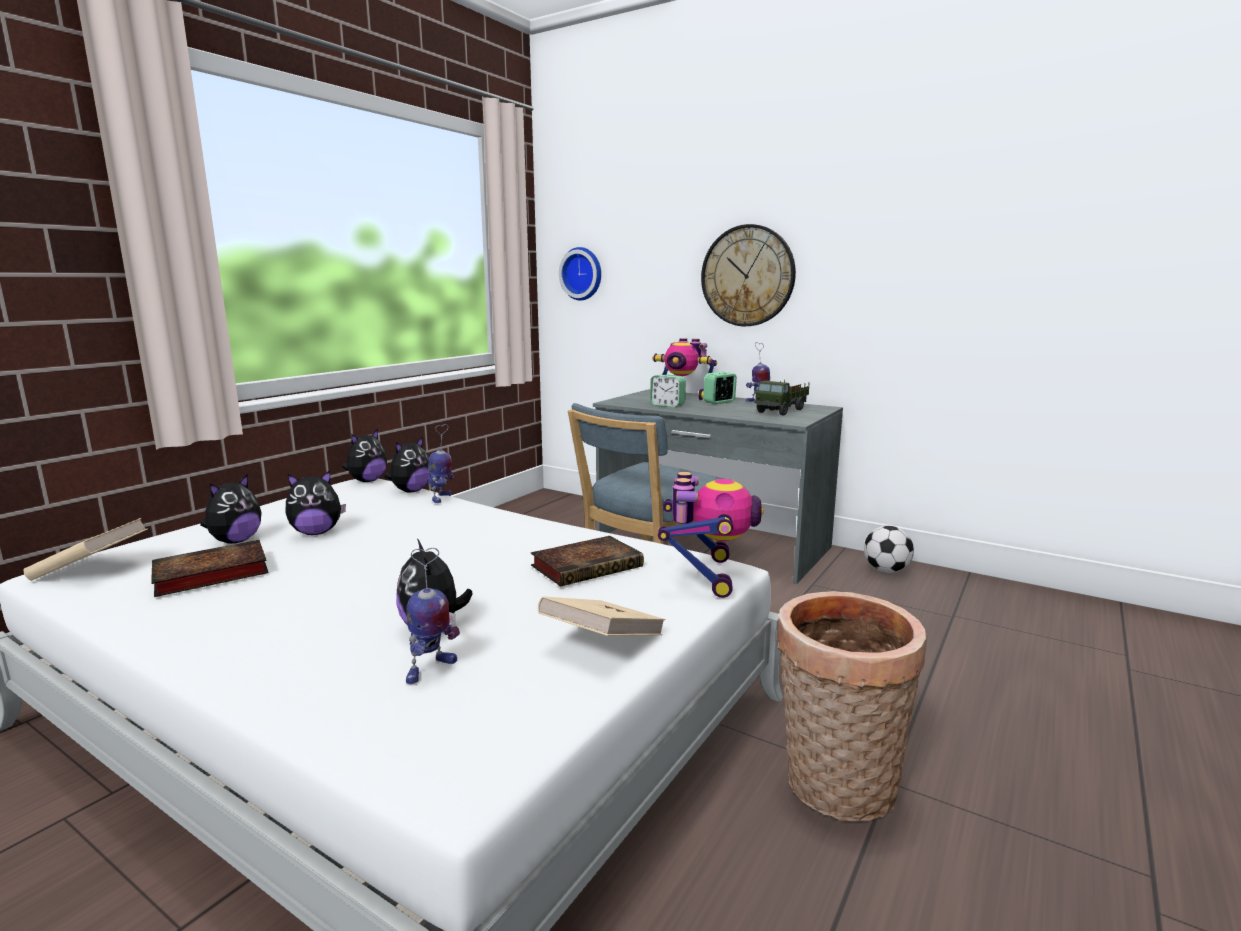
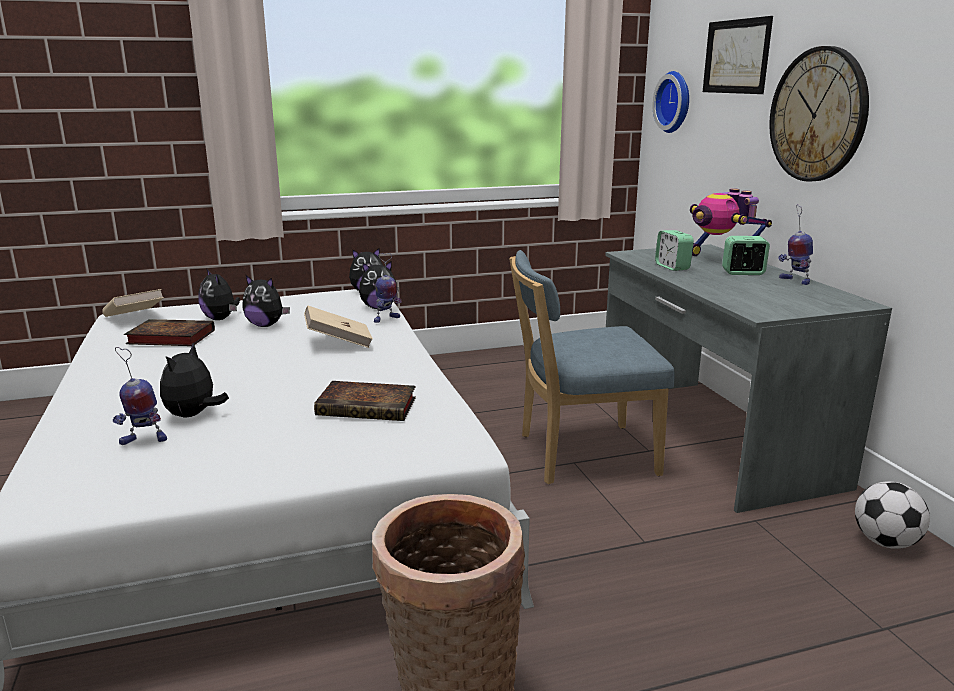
camera: 40 degrees right, 5 degrees up
(235, 541) = (221, 319): plush toy -> plush toy turned 75 degrees clockwise
(603, 642) = (257, 466): beige book -> beige book (338, 342)
(652, 234) = (736, 56): none -> picture
(706, 575) = (434, 447): toy robot -> none
(781, 411) = (787, 297): toy truck -> none

